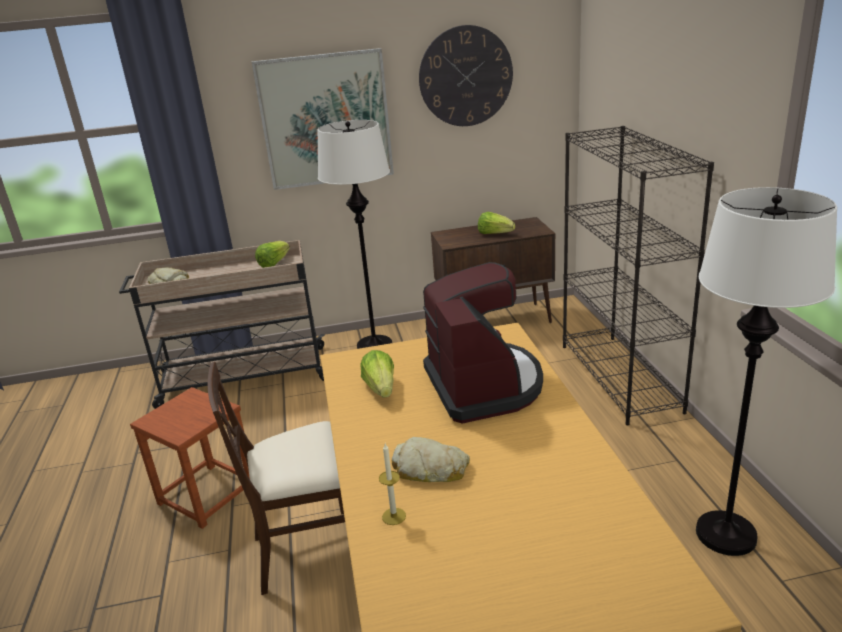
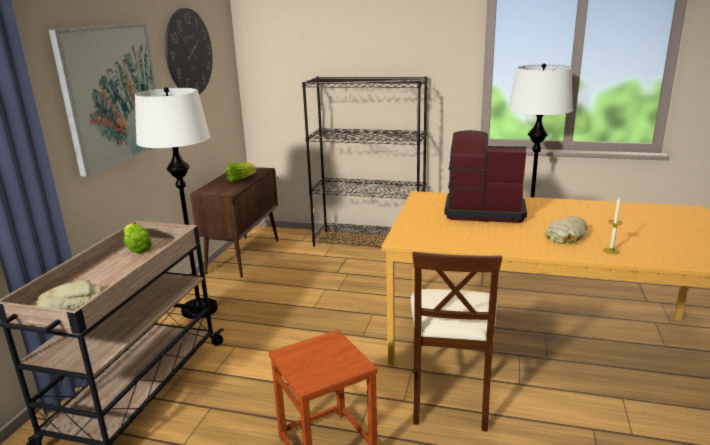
camera: 65 degrees left, 5 degrees down
(381, 388) = (458, 234): lettuce -> none

